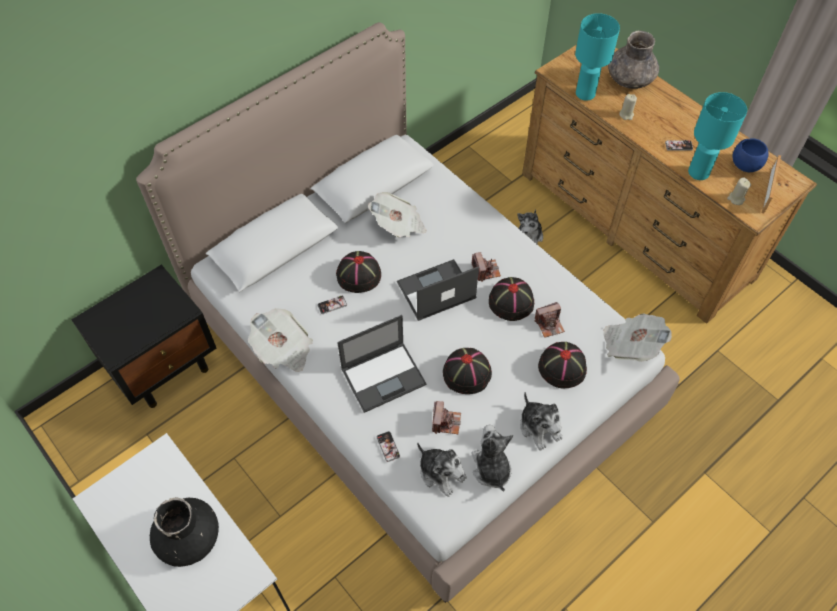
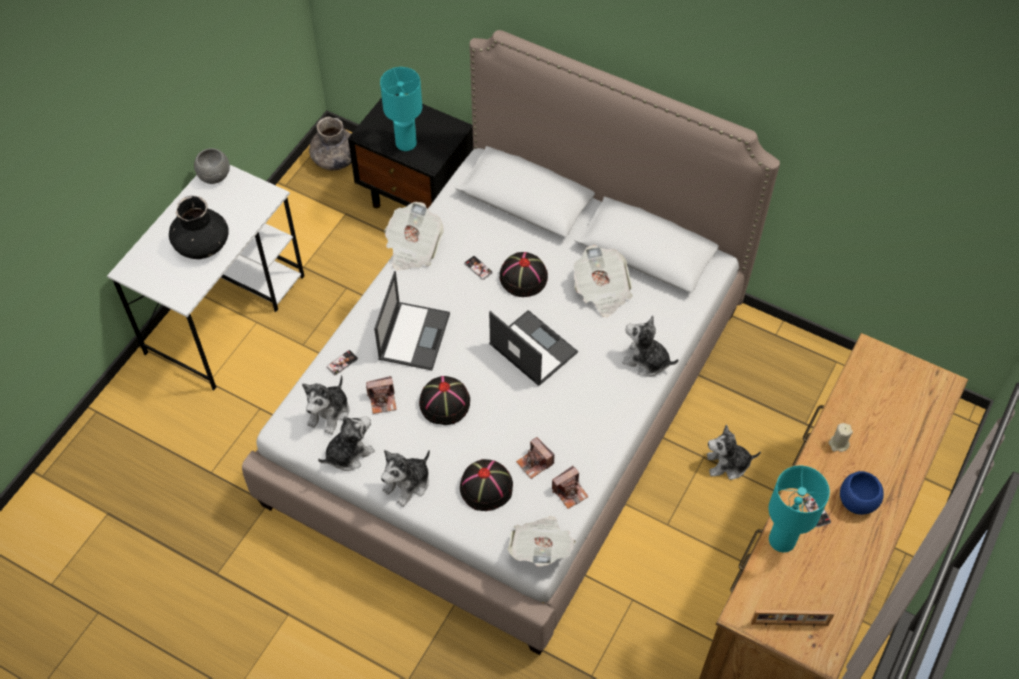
camera: 70 degrees right, 0 degrees up
(101, 502) = (215, 176): none -> grey bowl
(384, 376) = (414, 335): laptop -> laptop turned 120 degrees counterclockwise
(479, 219) = (646, 361): none -> plush toy
(485, 270) = (579, 385): camera -> camera (570, 492)
(511, 301) = (549, 419): black hat -> none
(585, 94) = (848, 392): turquoise table lamp -> turquoise table lamp (405, 143)
(629, 79) = (903, 435): grey vase -> grey vase (334, 159)
(736, 199) = (759, 589): beige candle -> none
(745, 166) = (821, 592): blue bowl -> blue bowl (857, 502)

